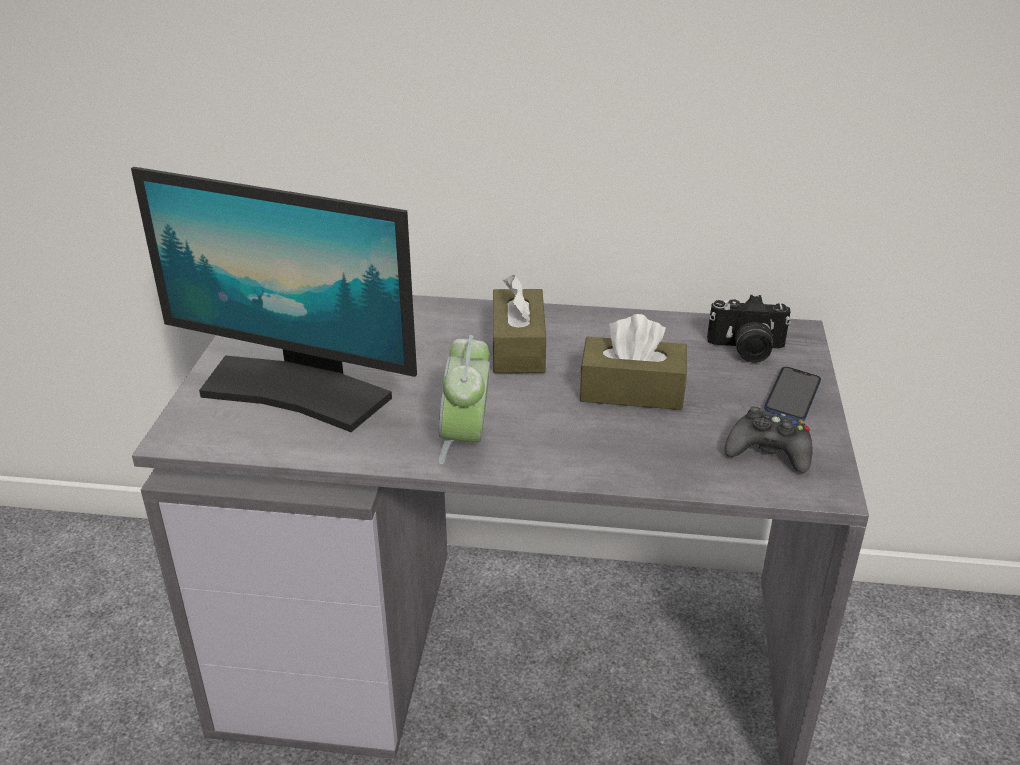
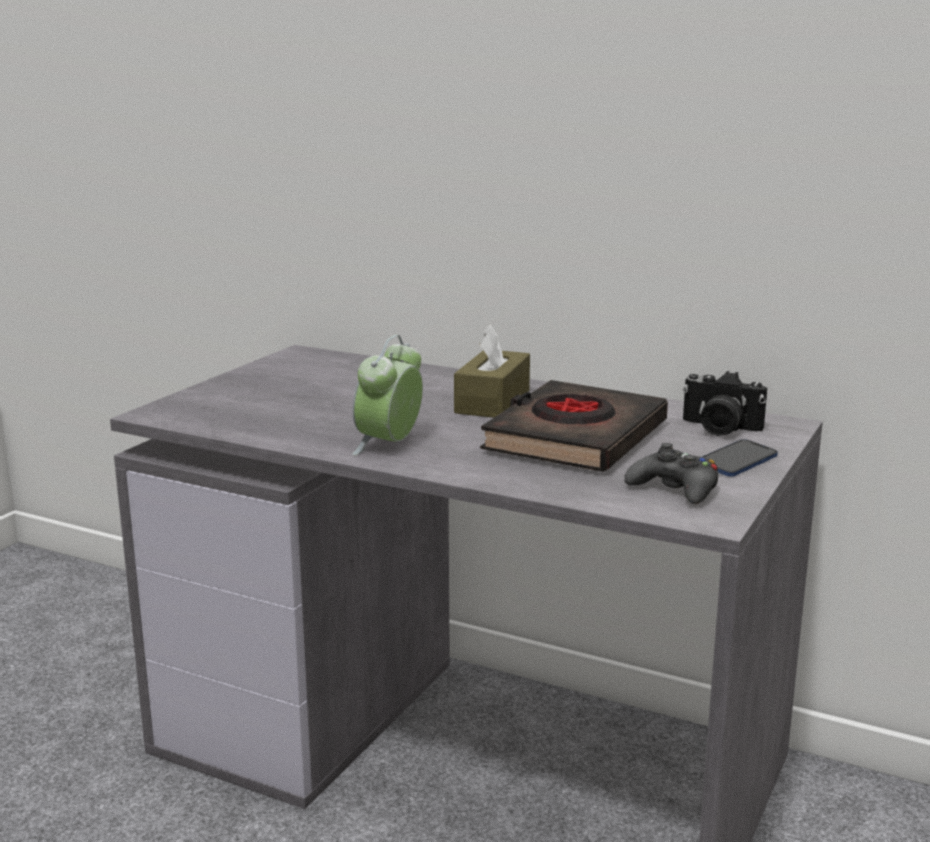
camera: 20 degrees right, 15 degrees down
(296, 391) = (272, 402): monitor -> none
(632, 391) = (574, 438): brown tissue box -> black book

